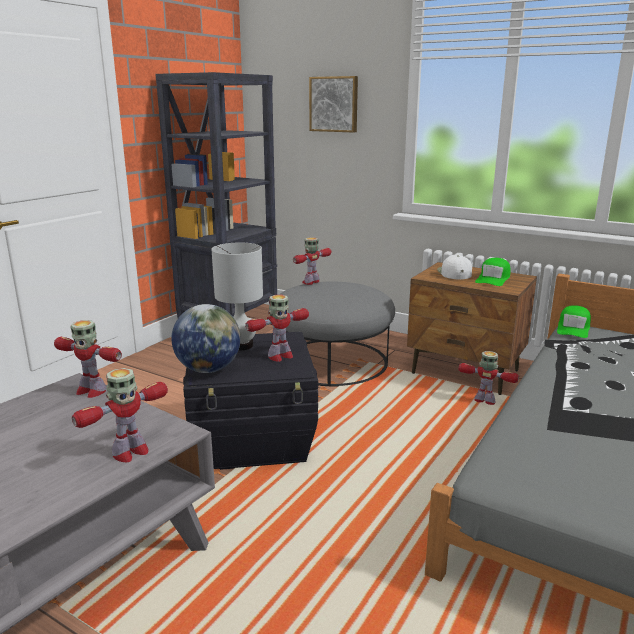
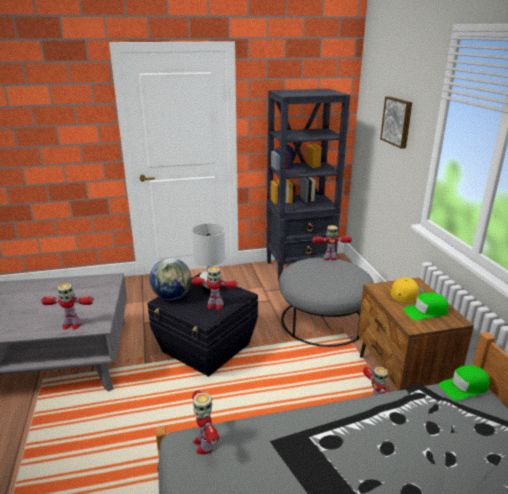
camera: 45 degrees right, 5 degrees up
(91, 391) = (111, 285): toy robot -> toy robot (204, 444)
(454, 273) = (406, 293): white cap -> yellow cap

